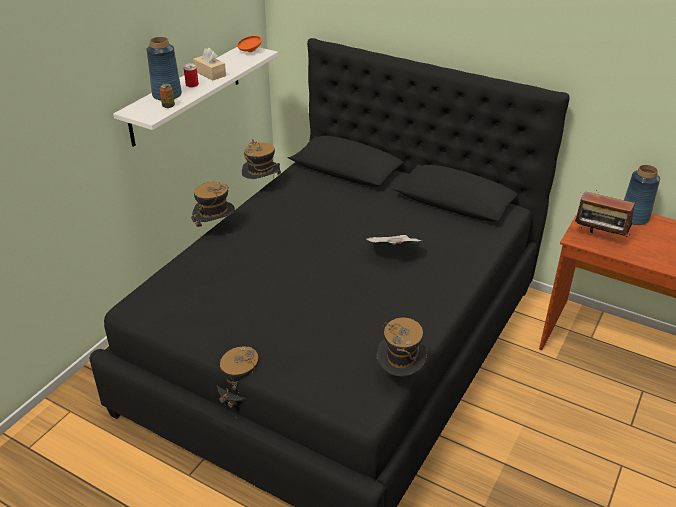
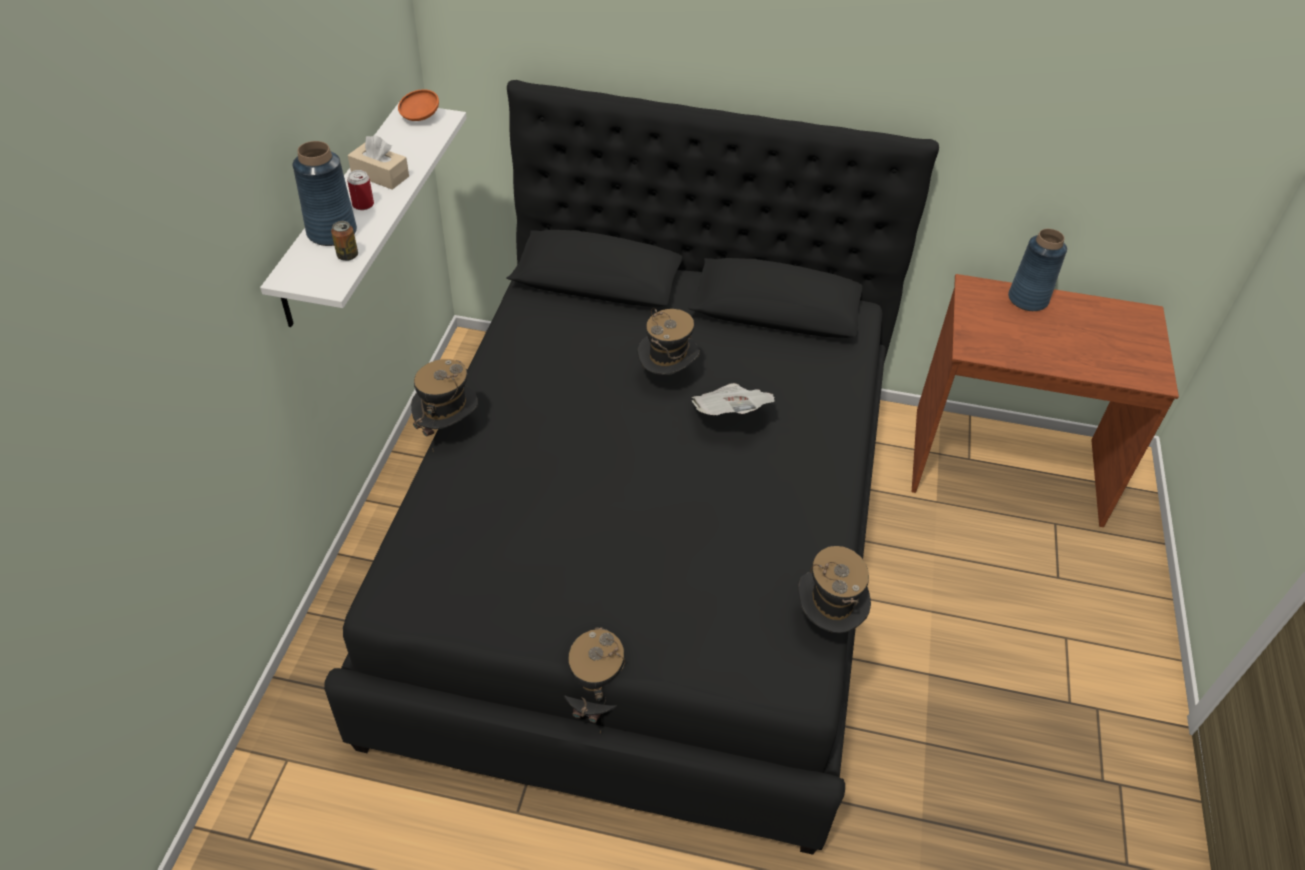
camera: 20 degrees left, 10 degrees up
(262, 187) = (484, 336): hat -> hat (667, 376)
(599, 237) = (998, 340): radio -> none

